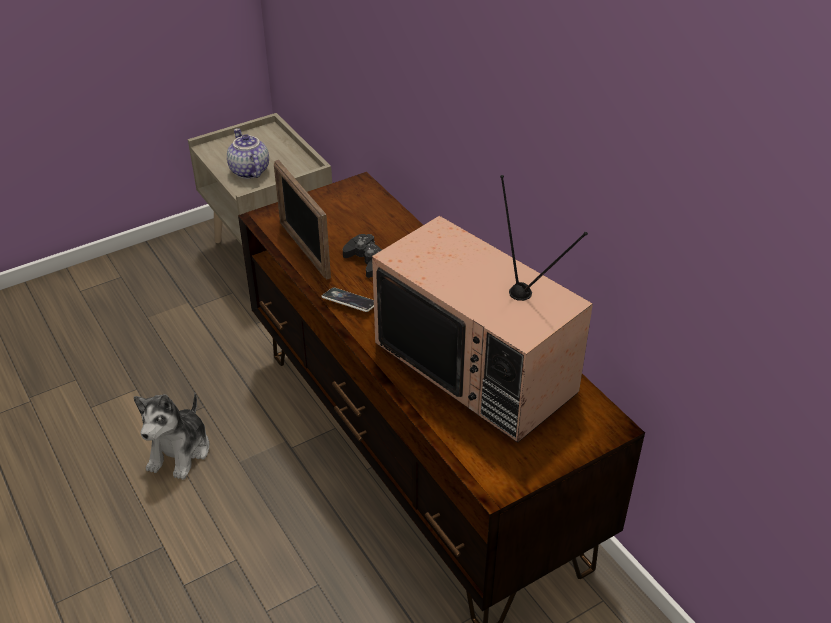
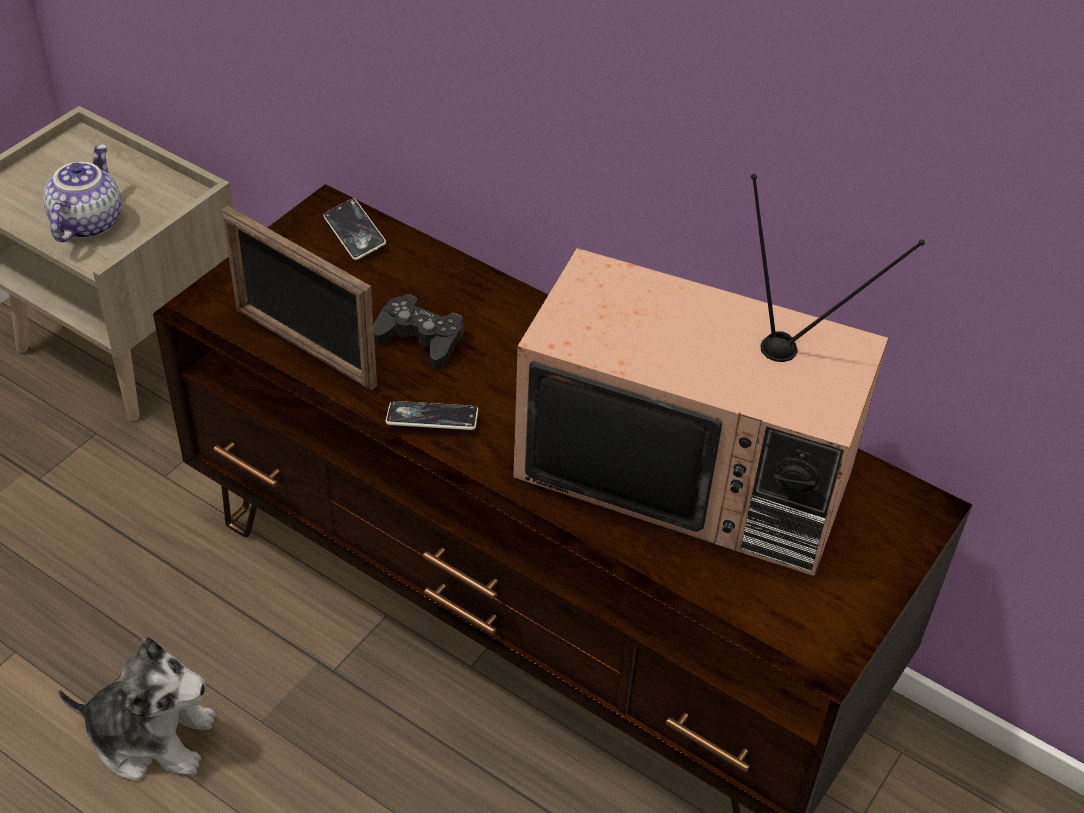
camera: 25 degrees left, 5 degrees up
(180, 451) = (151, 736): plush toy -> plush toy turned 75 degrees counterclockwise
(248, 171) = (86, 222): teapot -> teapot turned 60 degrees clockwise
(366, 199) = (354, 233): none -> phone

